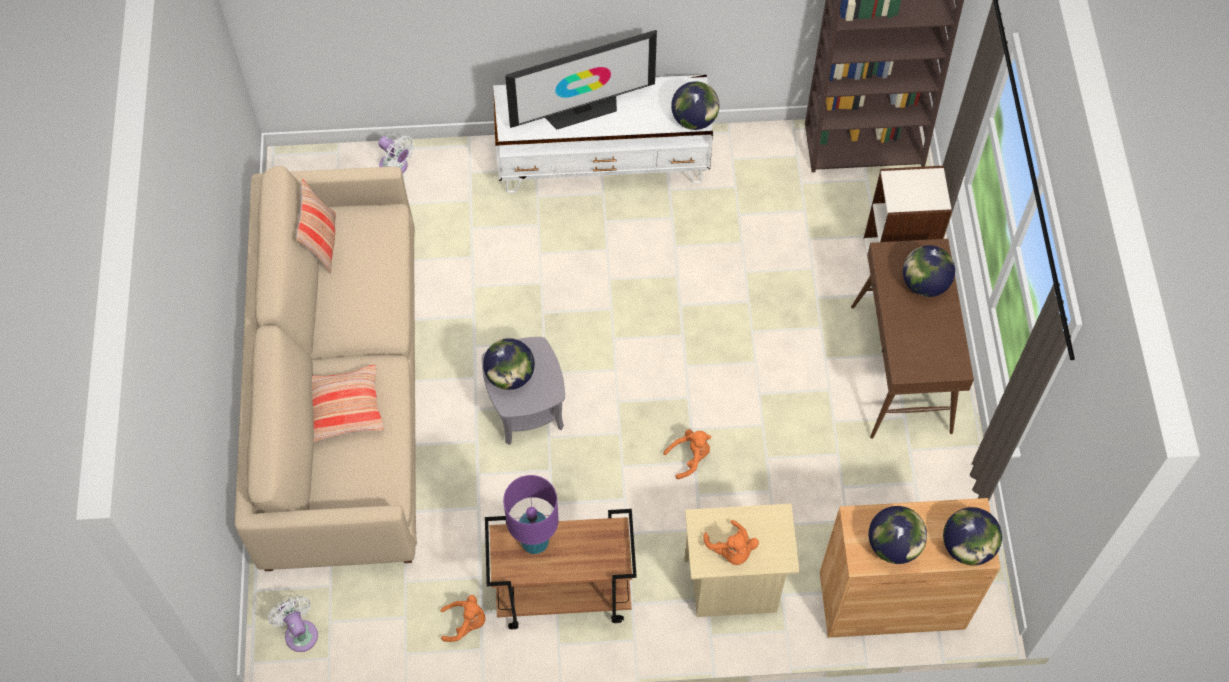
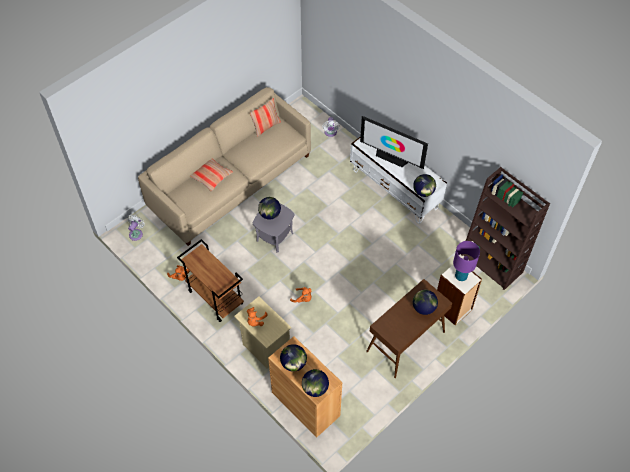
camera: 50 degrees right, 5 degrees down
(534, 542) = (206, 261): purple table lamp -> purple table lamp (460, 276)

